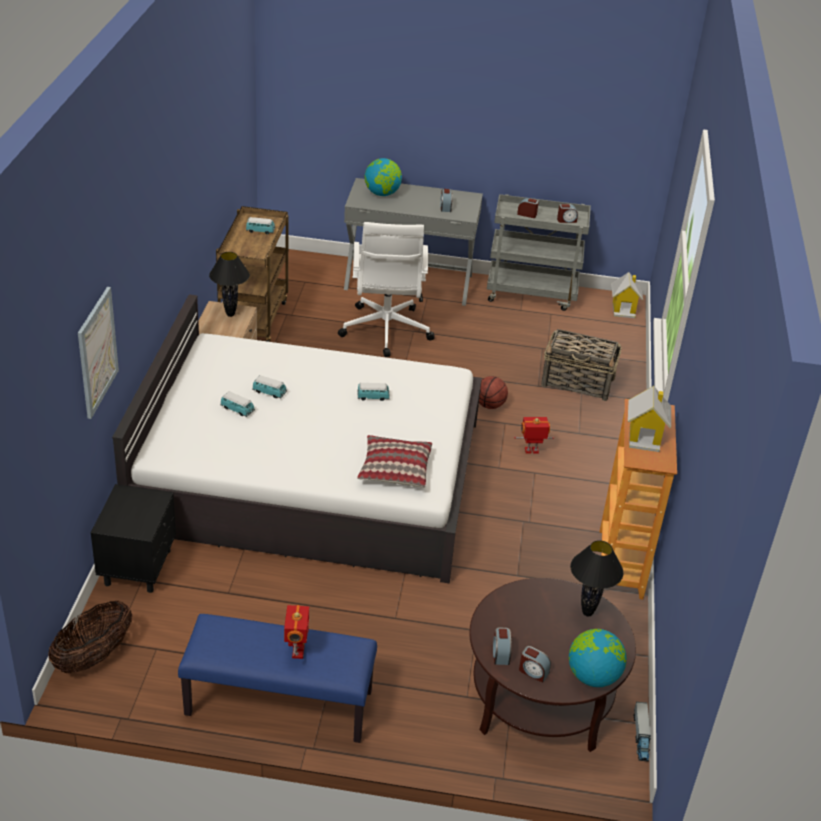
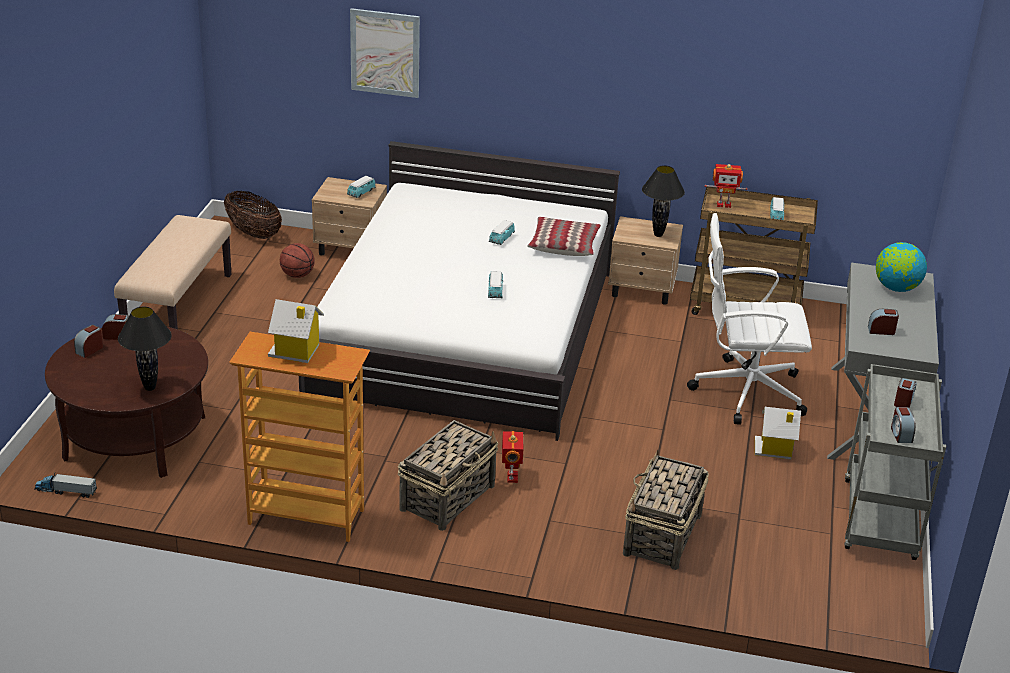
camera: 95 degrees right, 5 degrees down
(138, 566) = (351, 249): black nightstand -> beige nightstand
(237, 410) = (473, 223): toy car -> toy car (361, 193)
(278, 704) = (178, 306): blue bench -> beige bench
(296, 651) = (166, 254): toy robot -> toy robot (723, 204)
(394, 469) = (373, 295): pillow -> pillow (563, 245)
(489, 405) = (600, 455): basketball -> basketball (297, 275)
(567, 484) = (448, 497): none -> basket
(593, 676) = (70, 380): globe -> none
(624, 309) = (871, 612): toy house -> toy house (775, 449)

